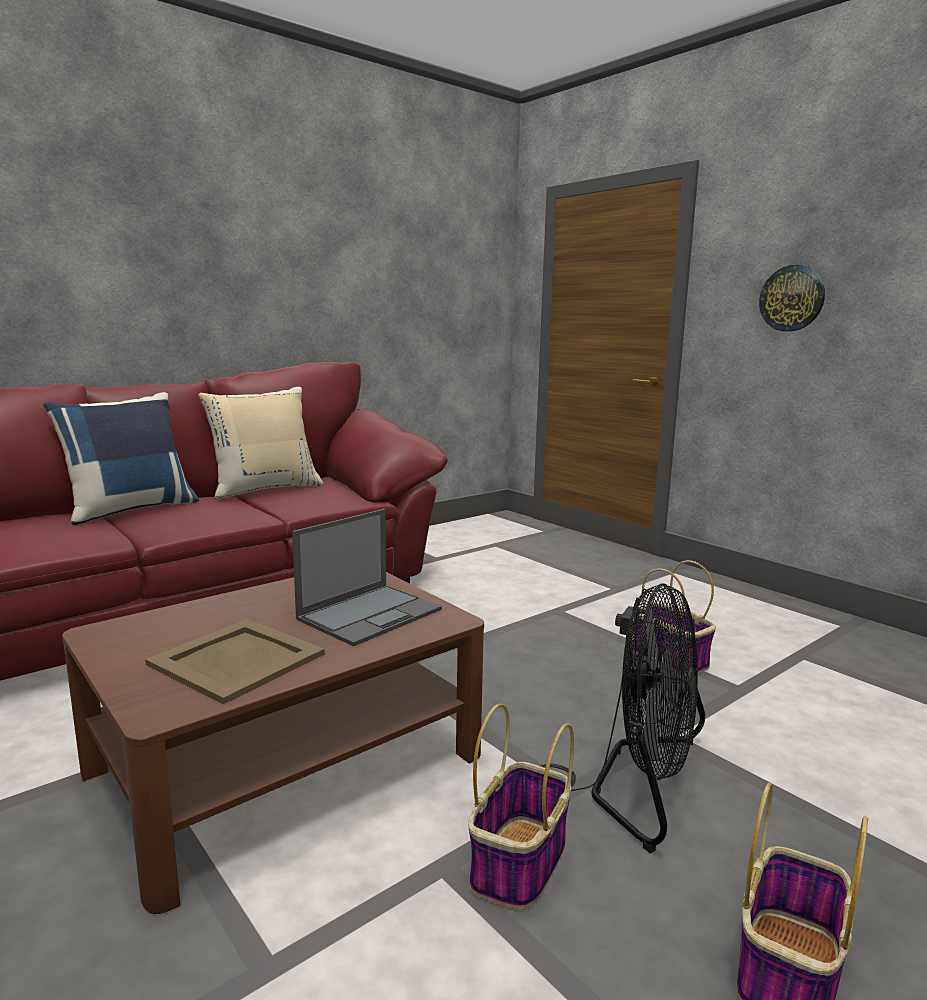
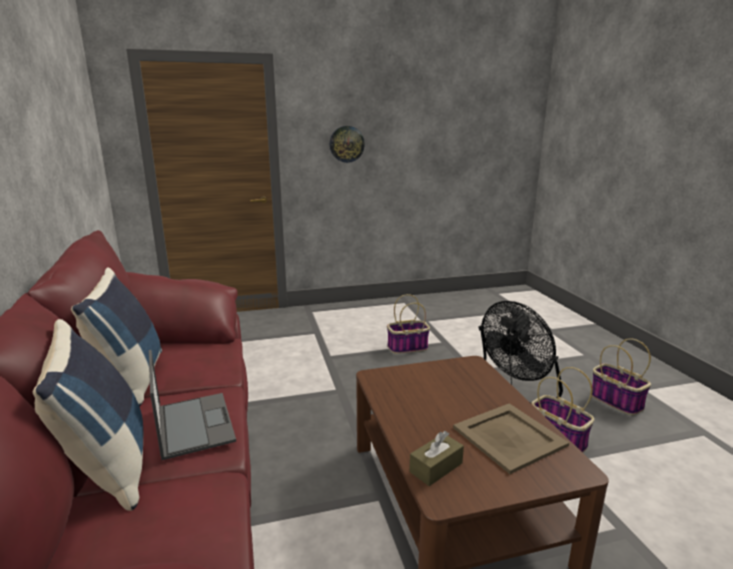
camera: 65 degrees left, 5 degrees up
(157, 624) = (436, 467): none -> brown tissue box
(265, 489) = (131, 379): beige pillow -> blue pillow
(371, 614) = (454, 383): laptop -> laptop (194, 424)

